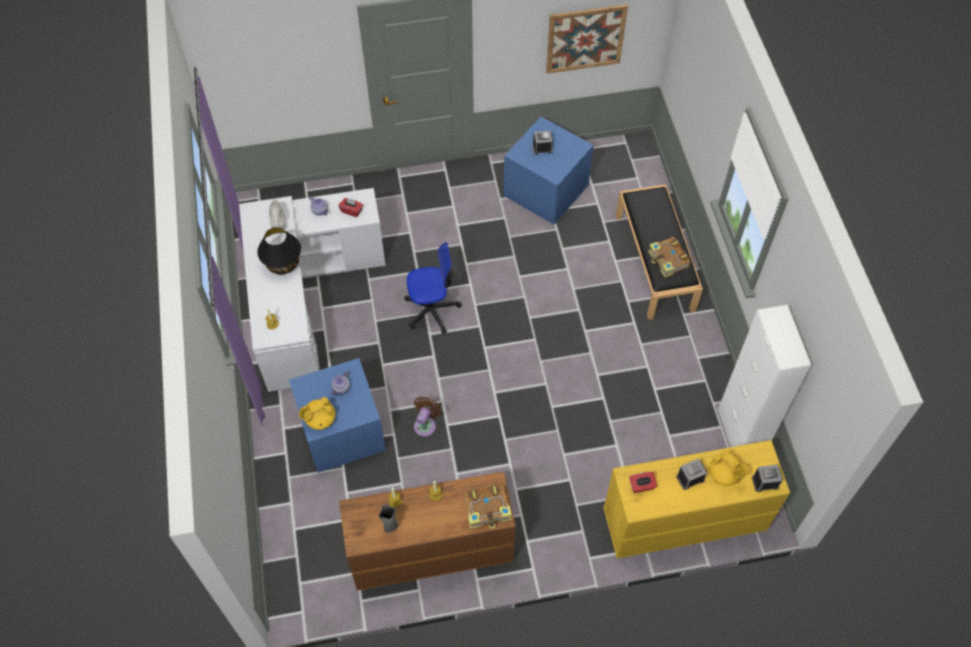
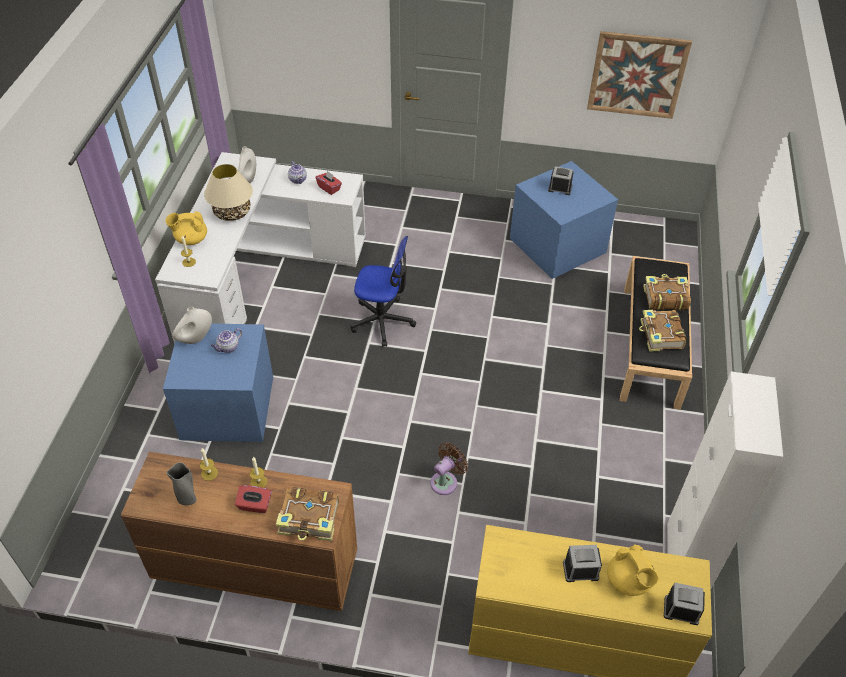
camera: 20 degrees right, 10 degrees down
(283, 263) = (232, 212): black table lamp -> beige table lamp
(310, 389) = (195, 338): none -> white vase
(319, 419) = (188, 370): yellow teapot -> yellow teapot (190, 239)
(426, 424) = (319, 429): brown fan -> brown fan (446, 481)
(641, 486) = (513, 558): red tissue box -> red tissue box (254, 505)
(659, 224) = (664, 298): none -> book

